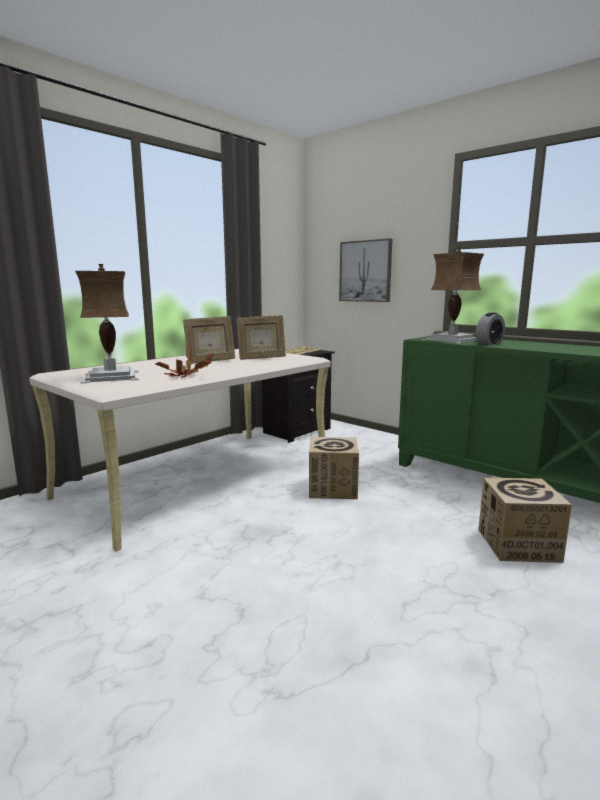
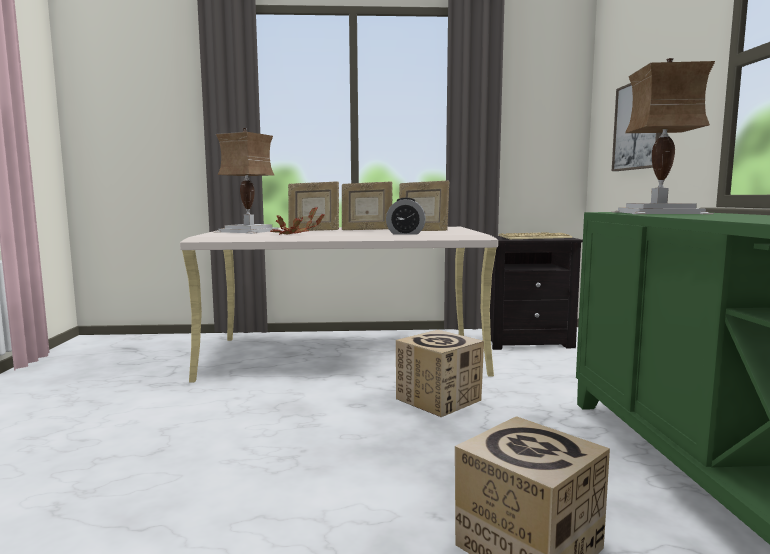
camera: 45 degrees right, 5 degrees down
(173, 368) = (313, 231): none -> picture frame
(489, 344) = (680, 215): alarm clock -> alarm clock (405, 233)

